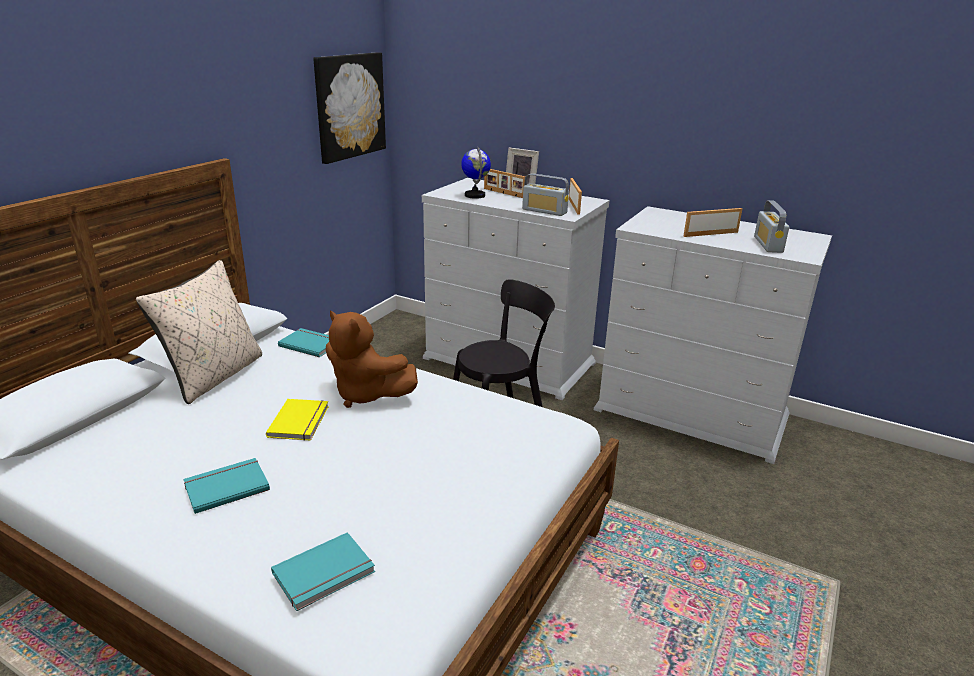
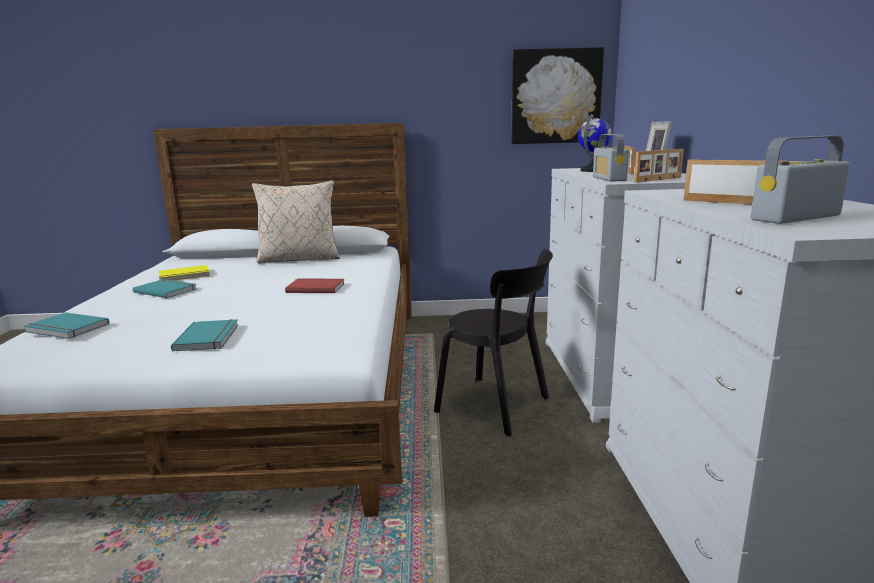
camera: 60 degrees right, 10 degrees down
(301, 421) = (258, 284): yellow book -> yellow book (185, 276)
(310, 344) = (373, 262): turquoise book -> turquoise book (209, 337)
(366, 394) = (316, 288): brown plush toy -> red book

